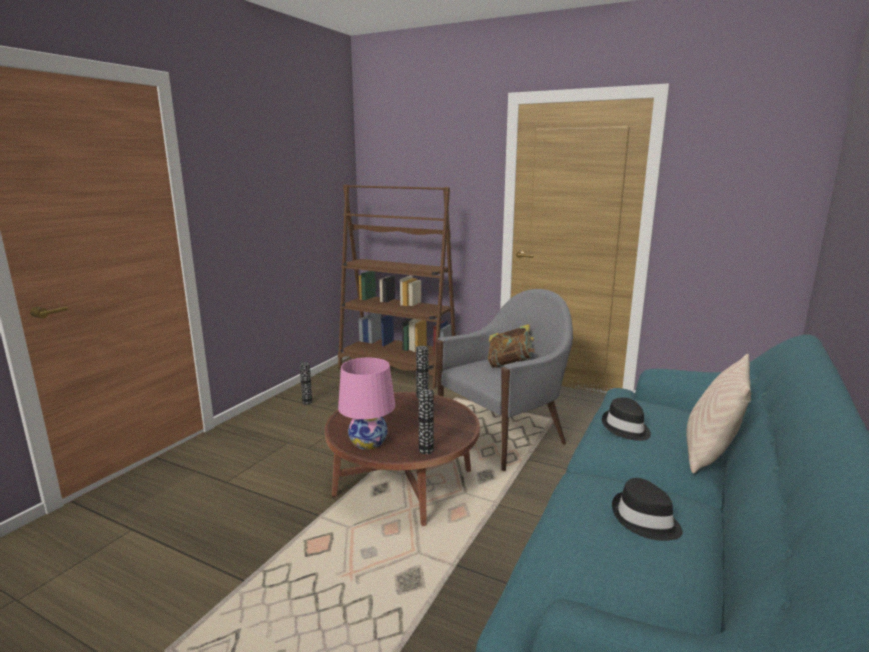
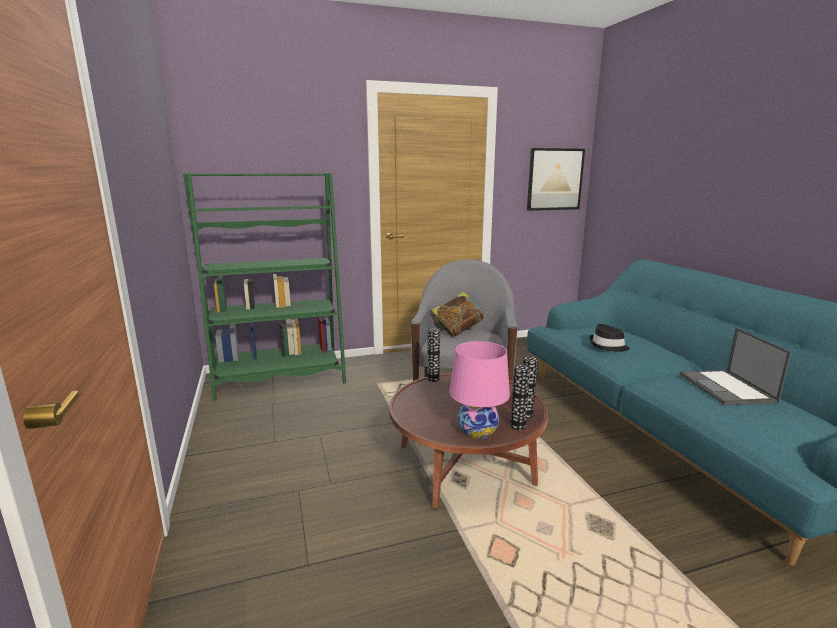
camera: 45 degrees left, 0 degrees up
(307, 402) = (242, 445): vase -> vase (518, 426)
(397, 369) = (279, 379): brown bookcase -> green bookcase
(645, 520) = (727, 388): black hat -> laptop
(709, 454) = (661, 345): beige pillow -> none
(758, 203) = (555, 179): none -> picture

